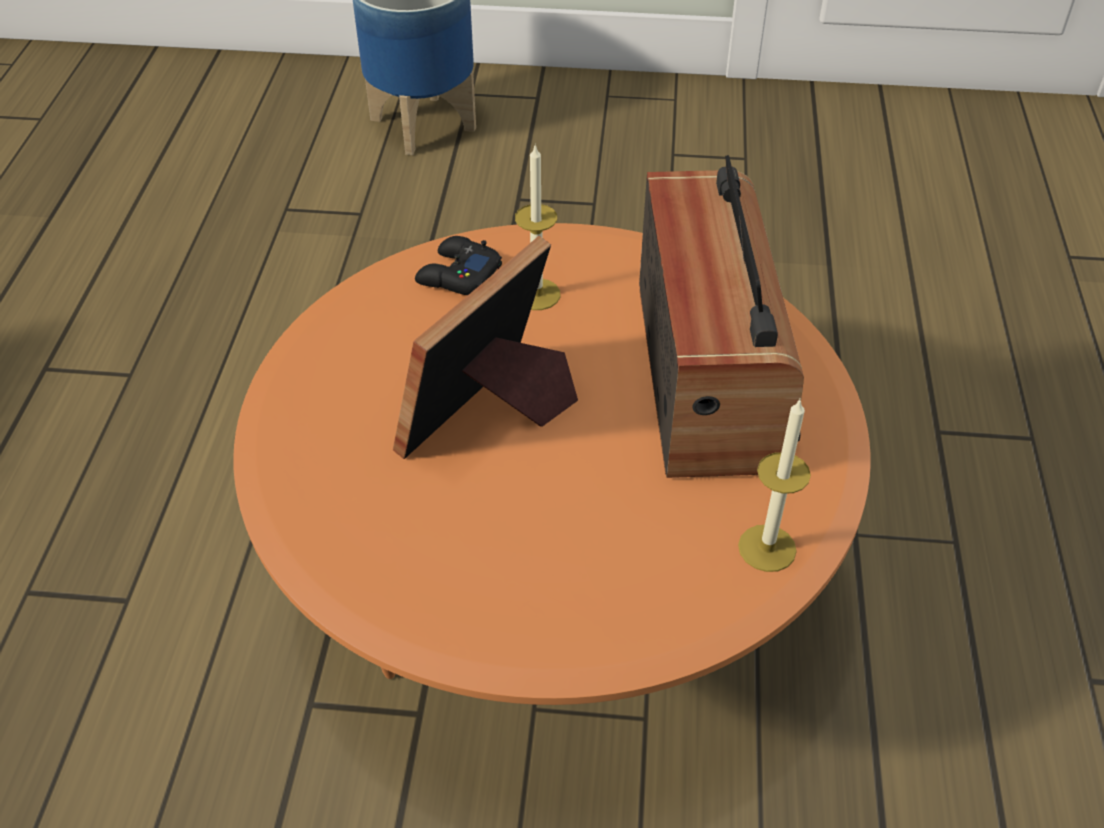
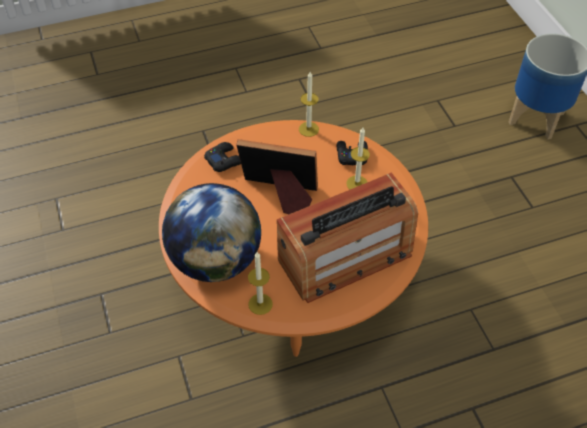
camera: 65 degrees right, 5 degrees up
(318, 476) = (224, 160): none -> black game controller
(339, 310) = (308, 129): none -> candle
(606, 589) = (216, 260): none -> globe

